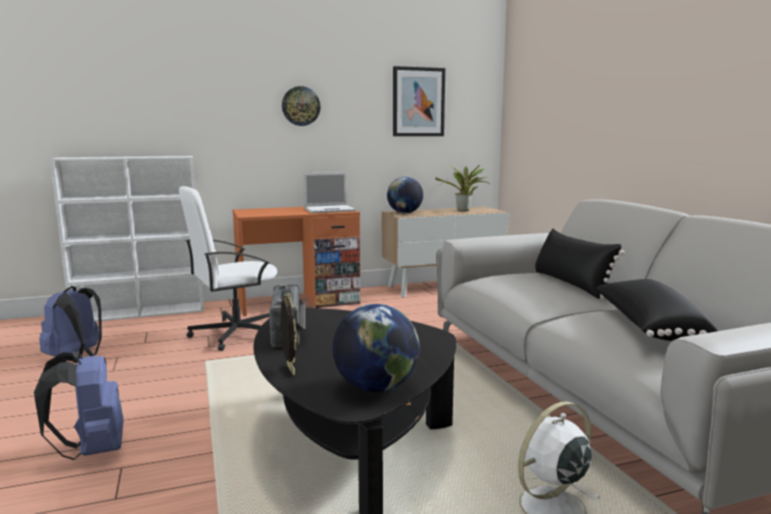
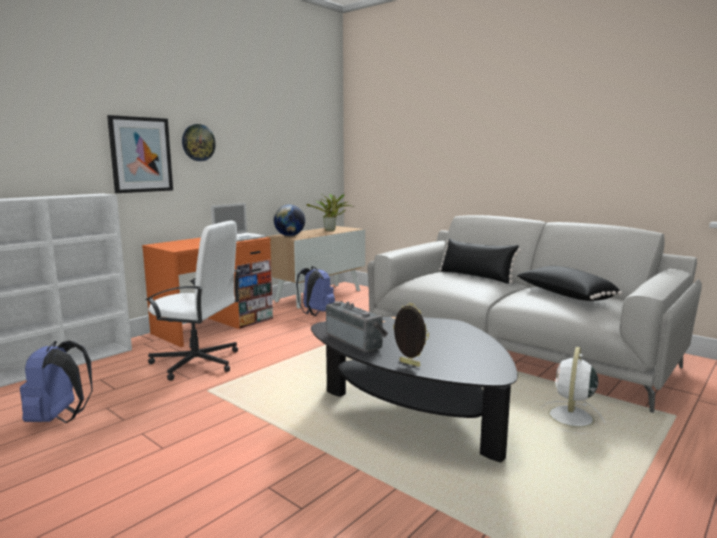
camera: 30 degrees left, 0 degrees up
(92, 450) = (219, 484): blue backpack -> blue backpack (315, 313)
(235, 333) = (197, 363): white office chair -> white office chair turned 105 degrees counterclockwise
(376, 387) = (483, 361): globe -> none
(418, 102) = (288, 139): picture -> picture (141, 154)

